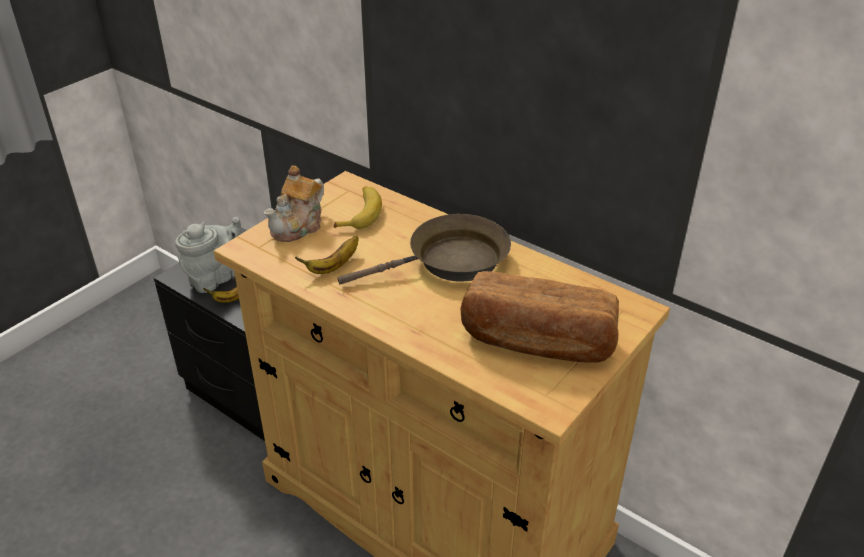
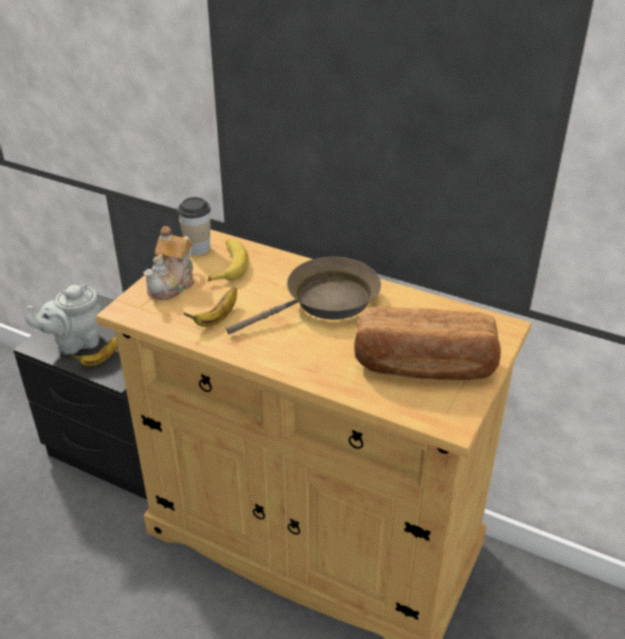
camera: 10 degrees left, 0 degrees up
(214, 278) = (75, 343): grey teapot -> grey teapot turned 150 degrees counterclockwise
(334, 192) = (198, 248): none -> cup

